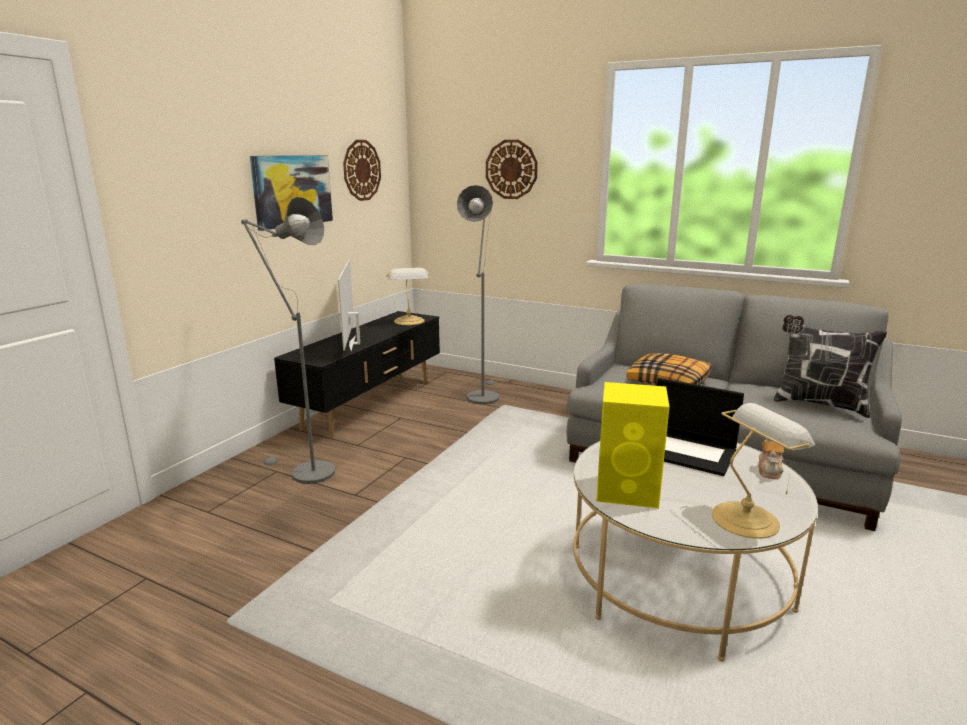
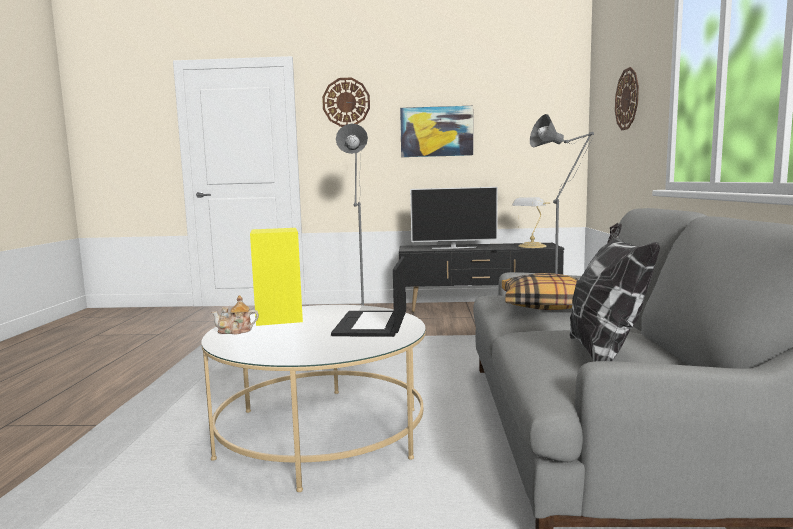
camera: 65 degrees right, 10 degrees down
(354, 343) = (454, 248): television -> television turned 150 degrees counterclockwise
(361, 170) = (517, 117): wall clock -> wall clock (346, 102)
(747, 518) = (253, 346): table lamp -> none
(770, 470) = (361, 348): teapot -> teapot (235, 331)

